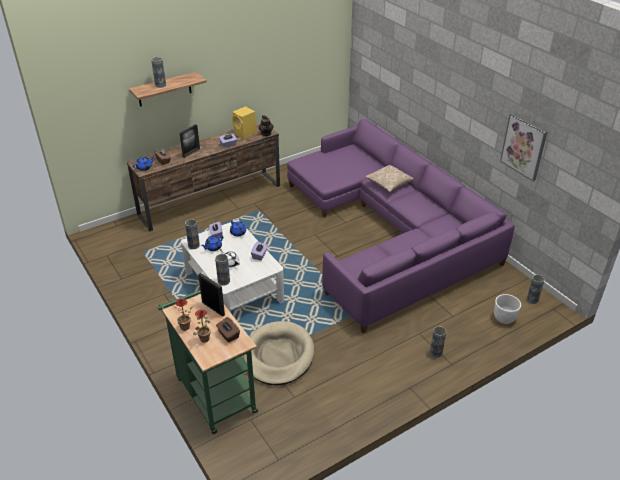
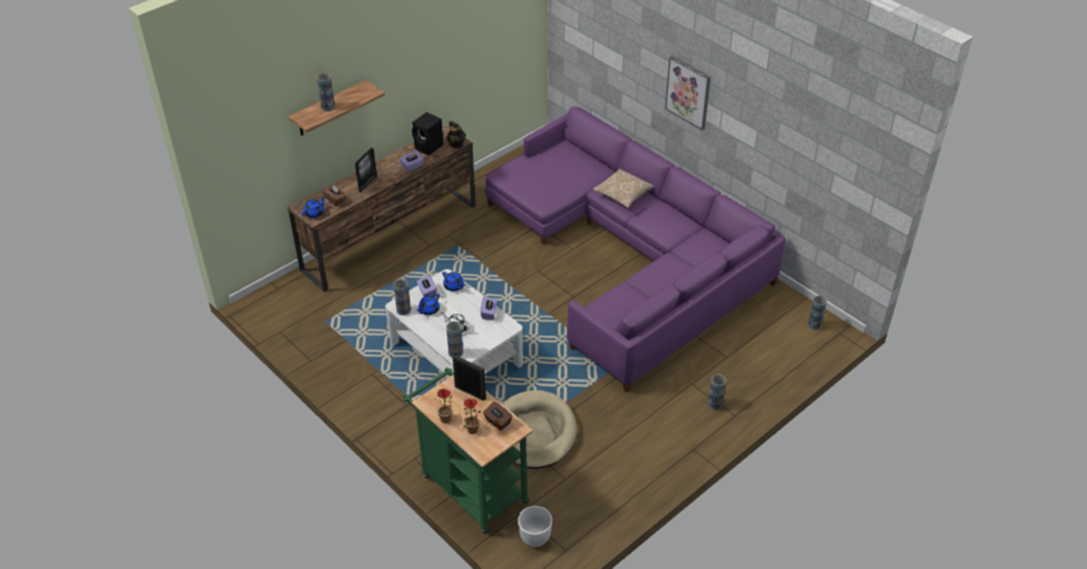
camera: 10 degrees left, 5 degrees up
(245, 133) = (429, 147): yellow speaker -> black speaker
(504, 319) = (785, 353): white planter -> white planter (535, 538)
(523, 146) = (790, 148): picture -> picture (688, 92)

